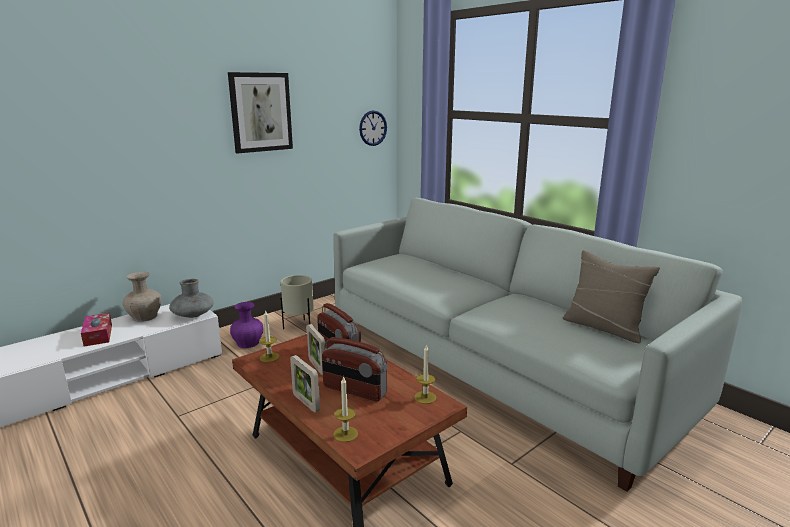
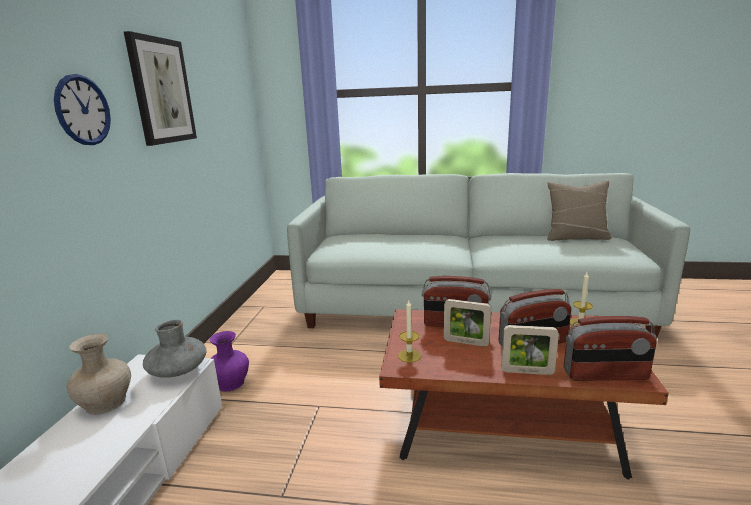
camera: 40 degrees left, 0 degrees up
(98, 335) = (70, 458): tissue box -> none
(299, 326) = (260, 344): beige planter -> none
(345, 434) = (605, 375): candle -> radio
(373, 128) = (244, 115): wall clock -> wall clock (83, 110)

